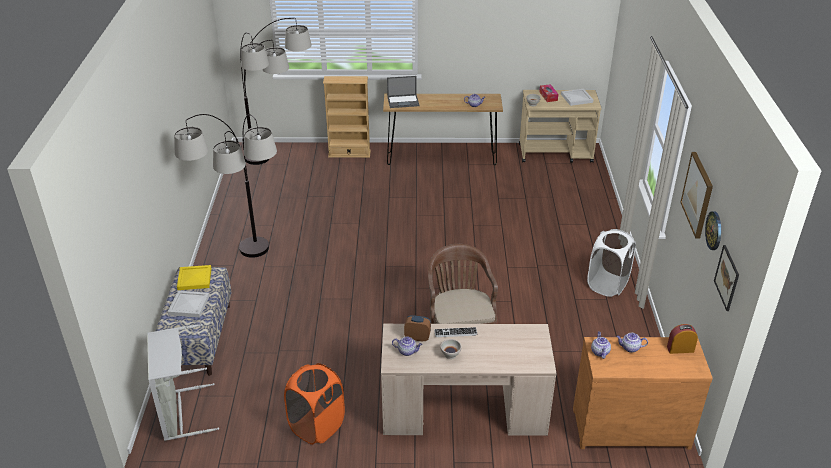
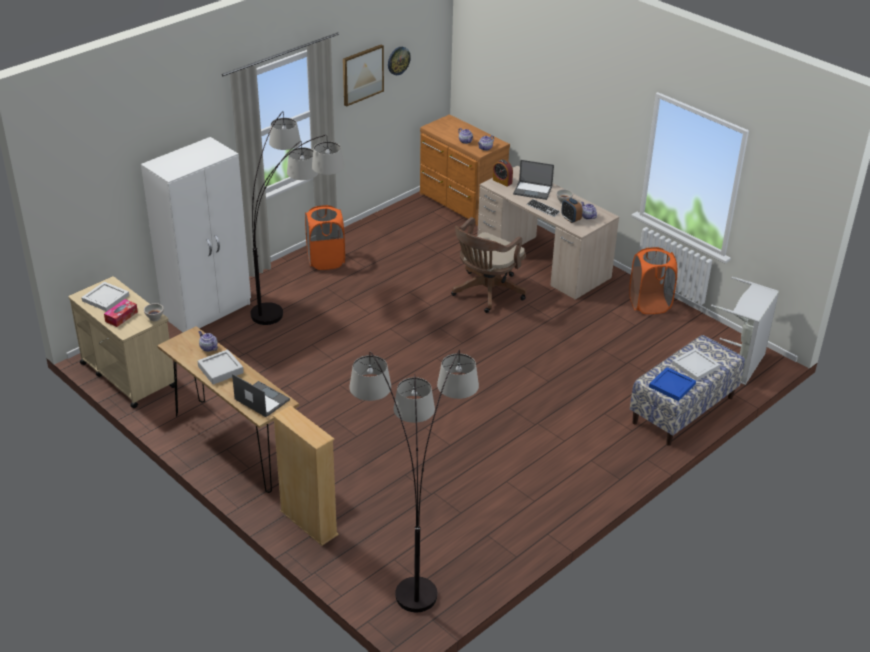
camera: 135 degrees left, 0 degrees up
(195, 278) = (671, 385): yellow tray -> blue tray
(249, 271) = (583, 444): floor lamp -> floor lamp (297, 299)
(448, 101) = (220, 370): none -> grey tray
(494, 349) = (533, 190): none -> laptop
(595, 205) = (208, 310): none -> white wardrobe
(607, 284) = (326, 261): white laundry basket -> orange laundry basket
(680, 349) = (440, 128): alarm clock -> alarm clock (502, 181)
(727, 277) = (428, 58): picture -> none

